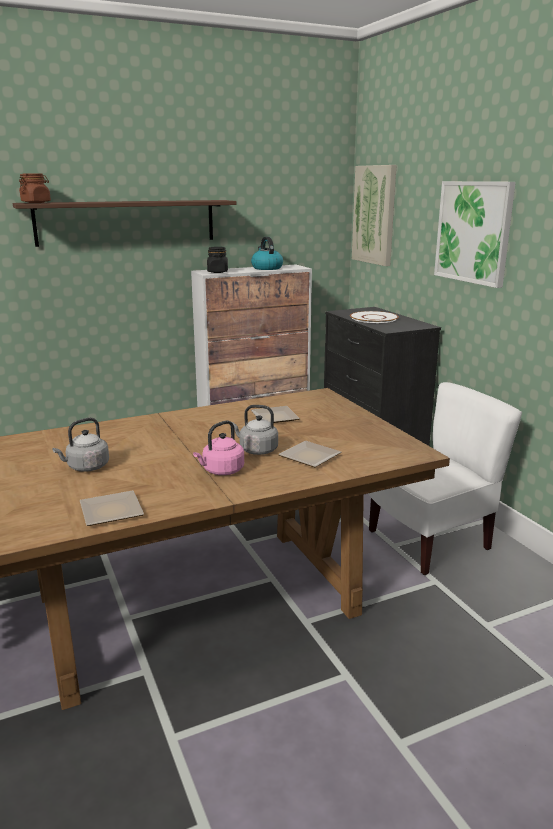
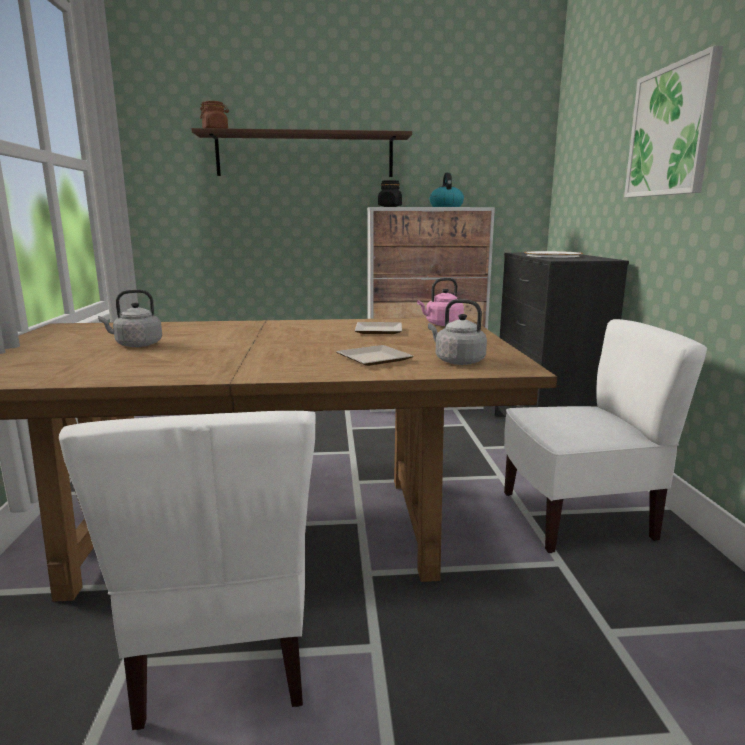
camera: 20 degrees right, 5 degrees down
(109, 513) = (96, 375): plate -> none
(221, 471) = (259, 359): pink kettle -> pink kettle (442, 324)
(243, 708) = (227, 652): none -> white chair
(256, 450) = (322, 349): grey kettle -> grey kettle (457, 361)
(374, 215) = (573, 148): picture -> none

